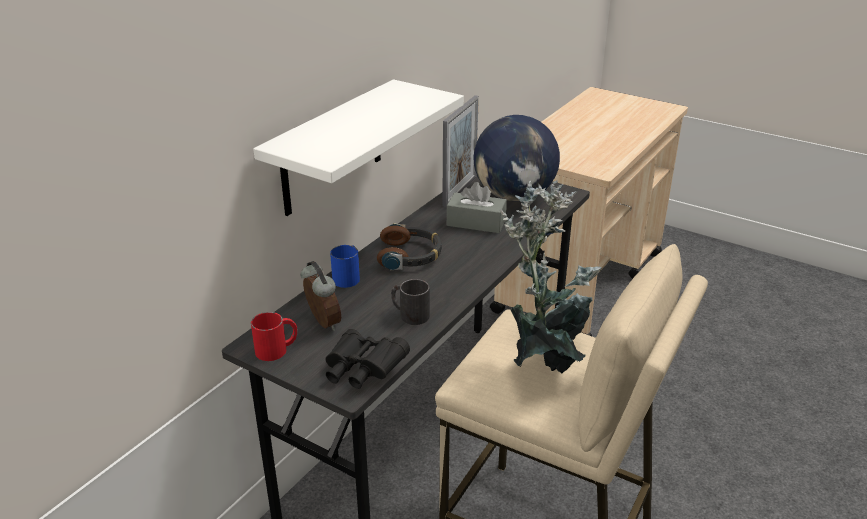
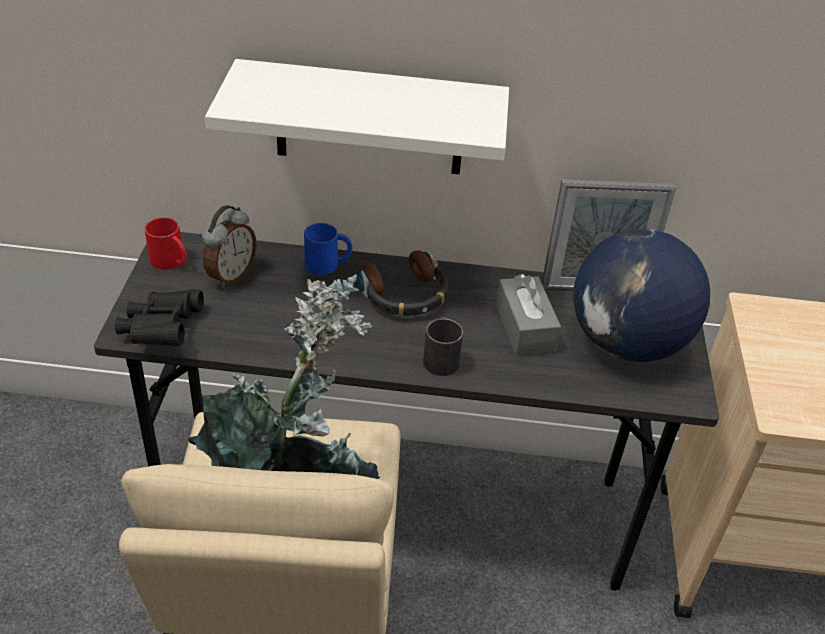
camera: 60 degrees right, 10 degrees up
(409, 314) = (283, 332): black mug -> black mug (441, 357)

